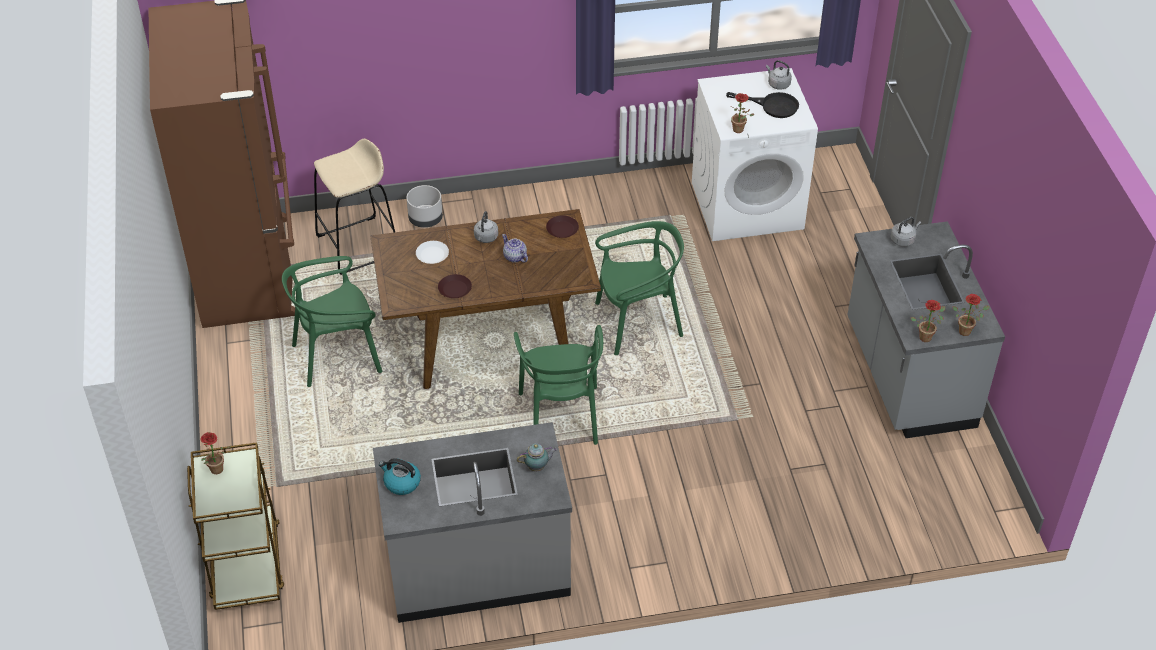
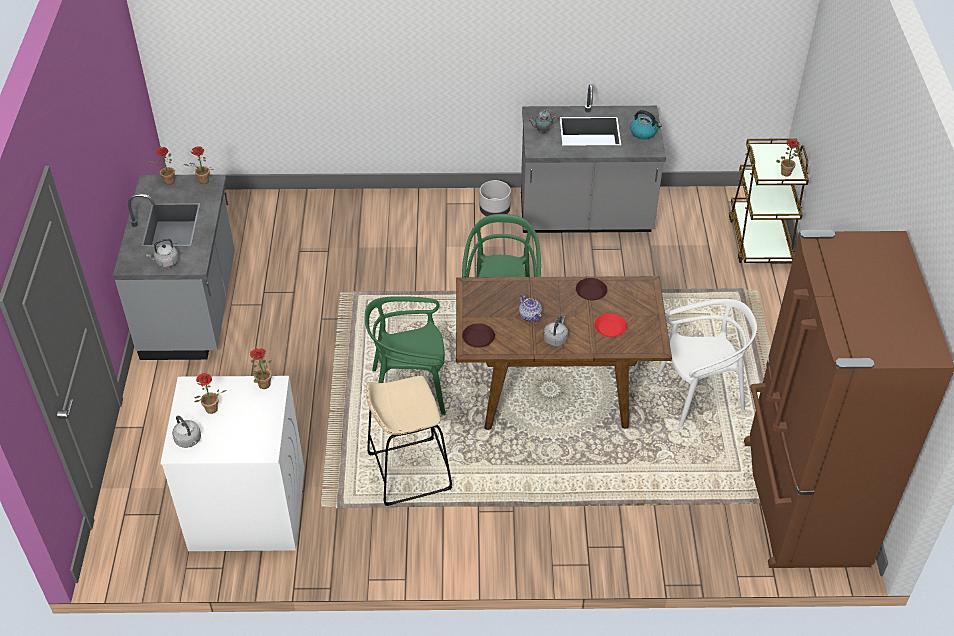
camera: 170 degrees left, 0 degrees up
(337, 355) = (700, 394): green chair -> white chair
(358, 245) = (684, 517): beige stool -> beige stool (409, 471)
(425, 219) = (609, 542): grey planter -> grey planter (495, 211)
(432, 255) = (610, 327): white plate -> red plate
(772, 105) = (211, 411): black frying pan -> potted plant

